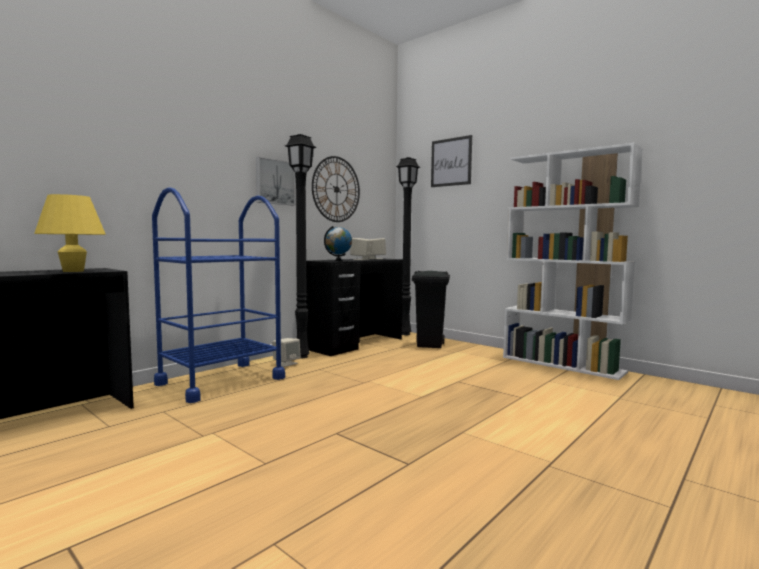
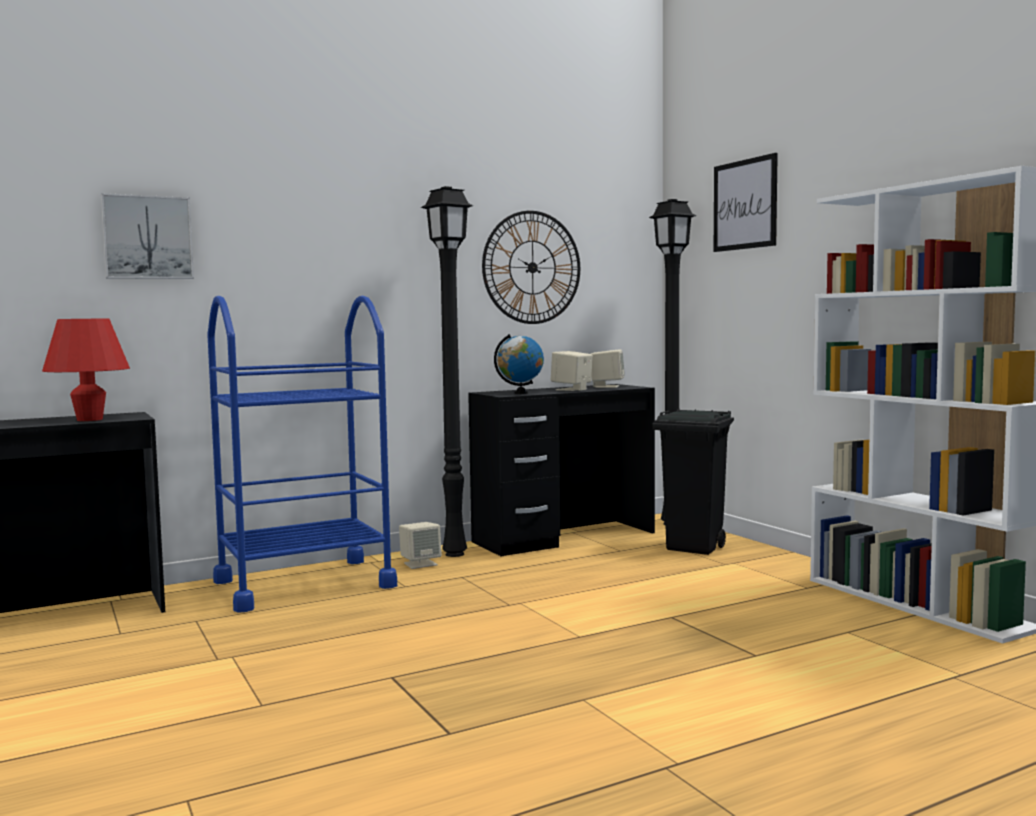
camera: 20 degrees right, 0 degrees up
(73, 271) = (90, 419): yellow table lamp -> red table lamp
(274, 182) = (412, 266): picture -> picture (147, 237)

